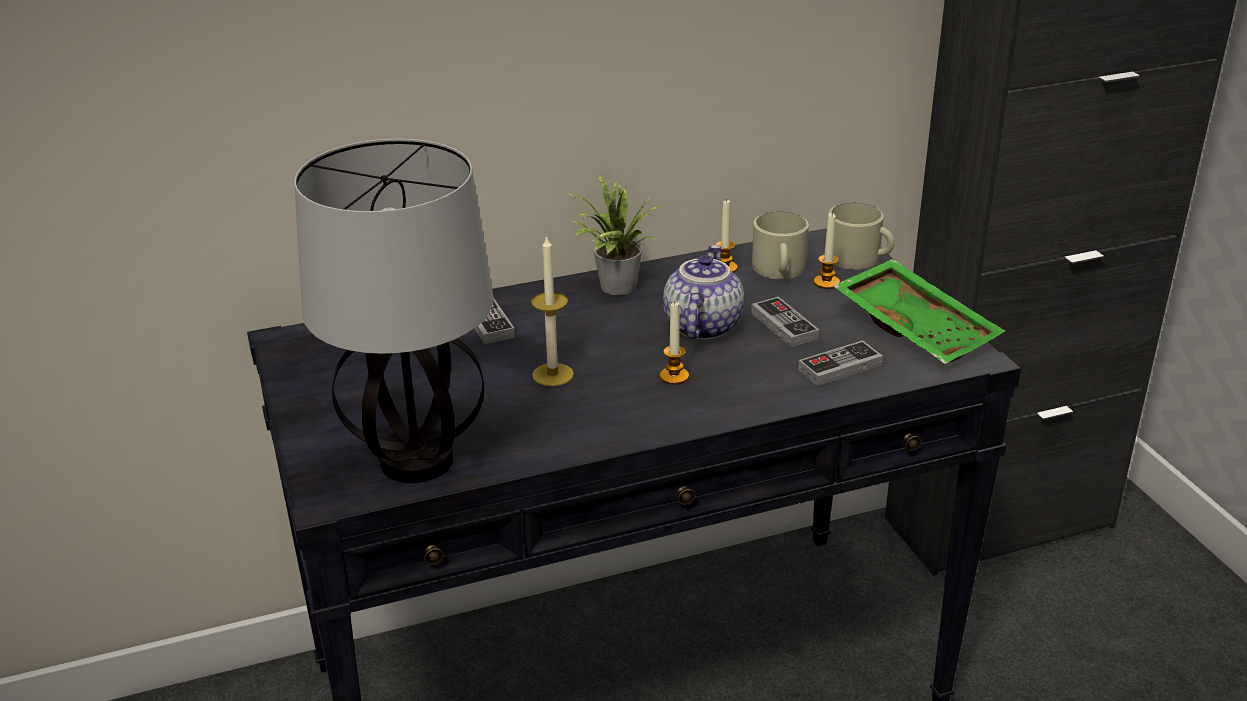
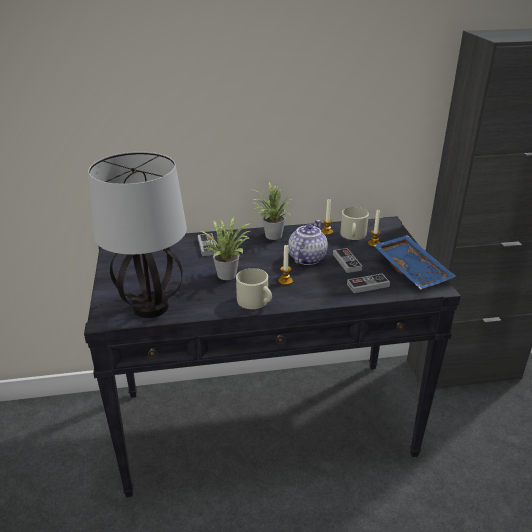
camera: 10 degrees right, 0 degrees up
(552, 374) = (228, 273): candle -> potted plant
(859, 258) = (394, 233): beige mug -> beige mug (255, 301)
(917, 327) = (413, 270): green tray -> blue tray

